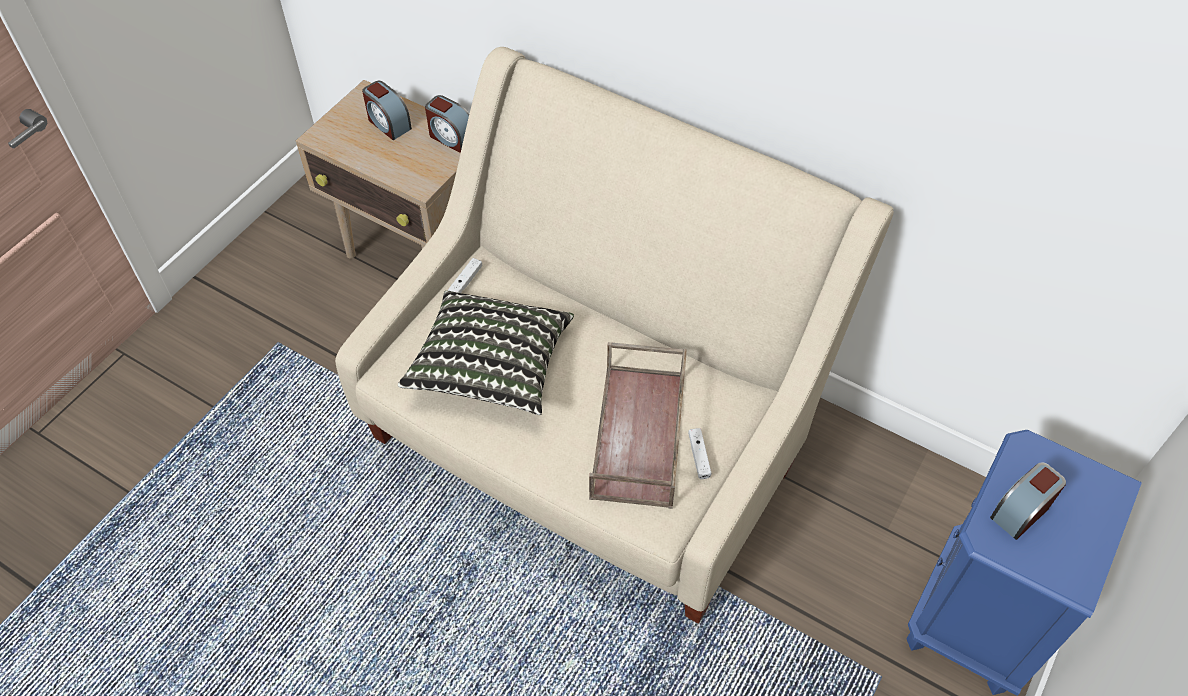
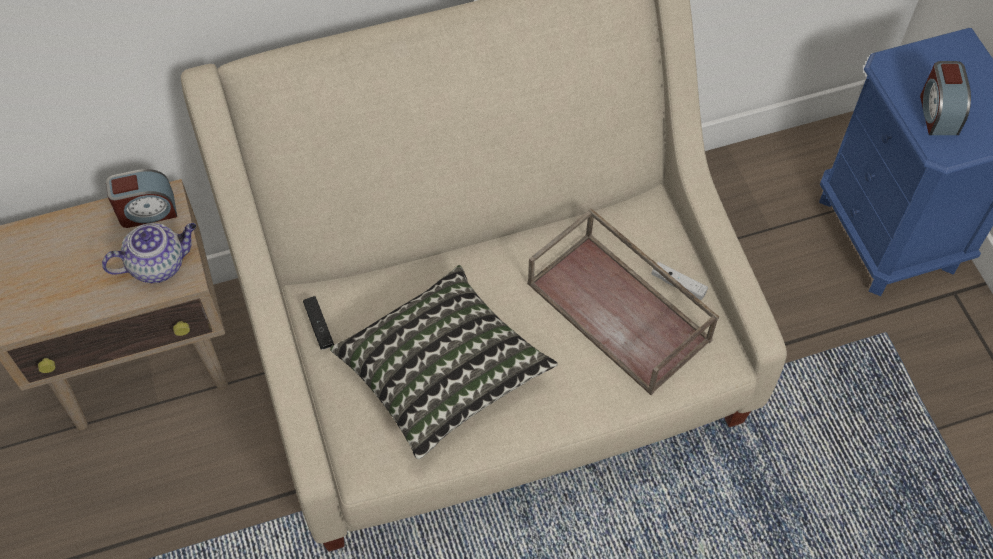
camera: 50 degrees left, 5 degrees up
(388, 124) = (66, 251): alarm clock -> none
(420, 168) = (159, 264): none -> teapot
(465, 281) = (319, 326): white game controller -> black game controller

